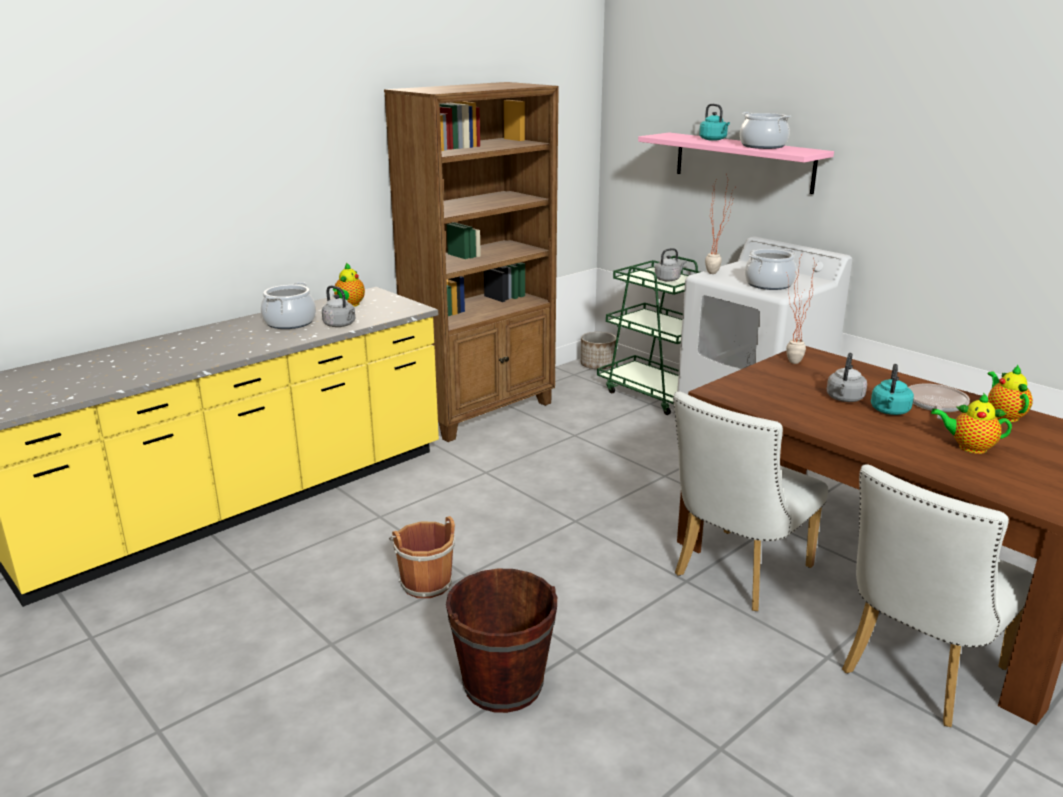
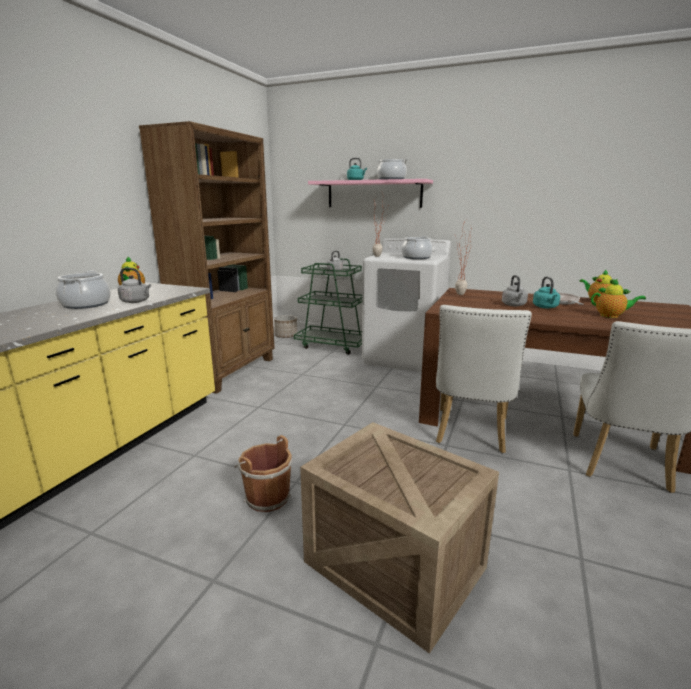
camera: 25 degrees left, 5 degrees down
(503, 684) = (391, 564): brown bucket -> crate
(969, 447) = (611, 316): teapot -> teapot turned 150 degrees counterclockwise

